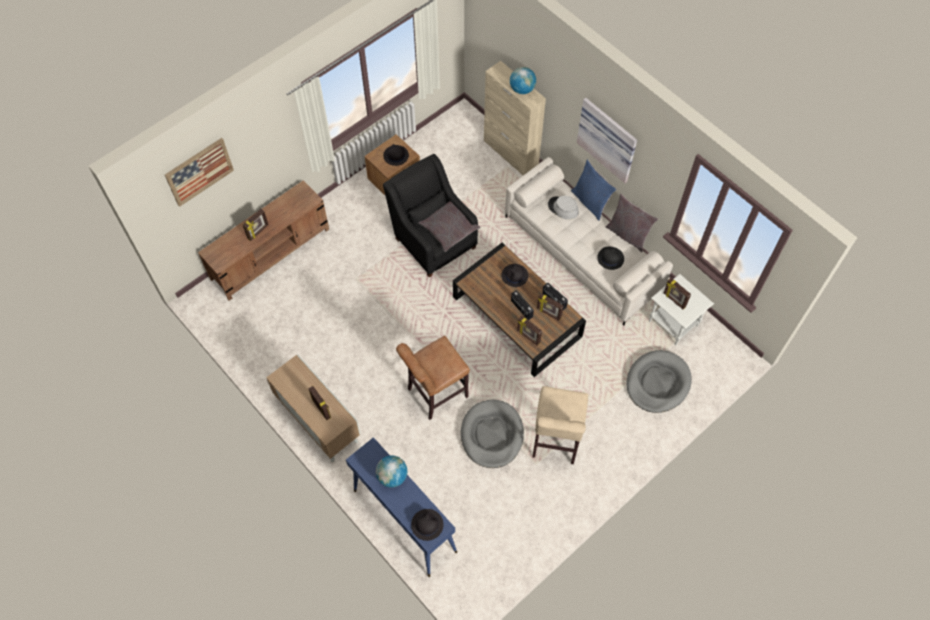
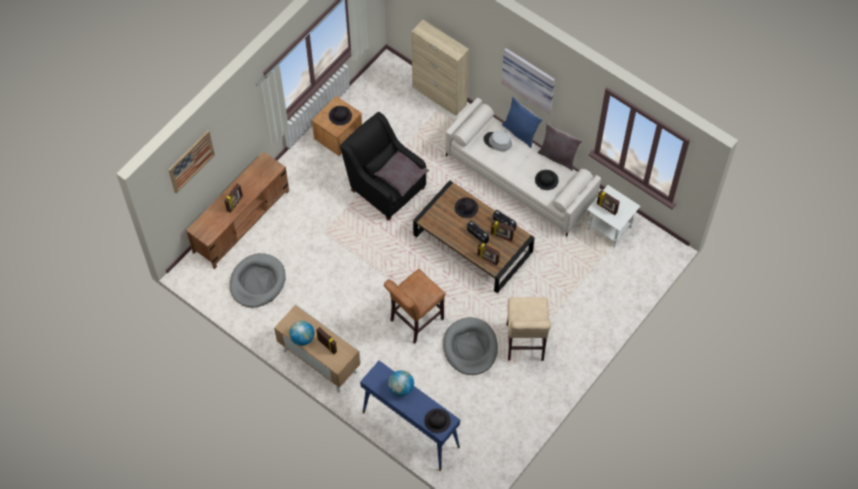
camera: 10 degrees left, 0 degrees up
(522, 89) = (446, 43): globe -> globe (302, 338)
(657, 383) = (603, 281): grey dog bed -> grey dog bed (257, 282)

